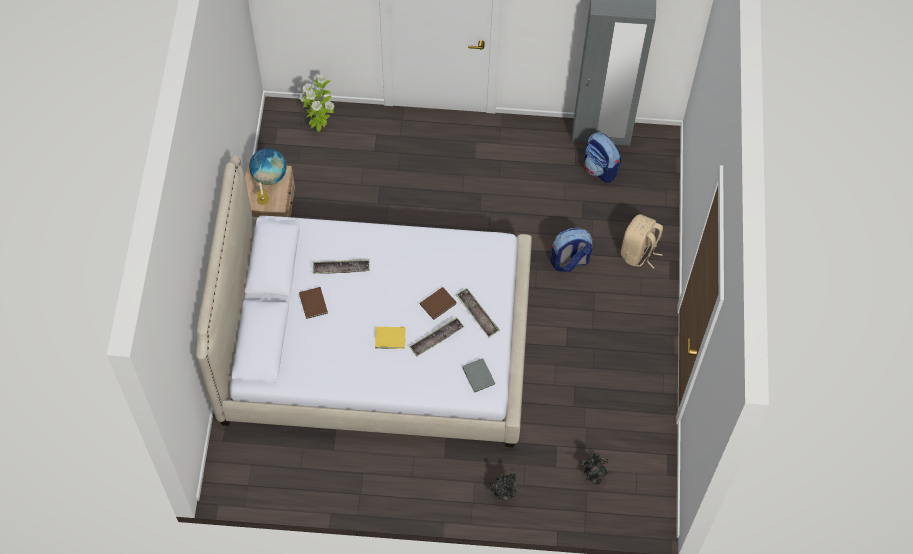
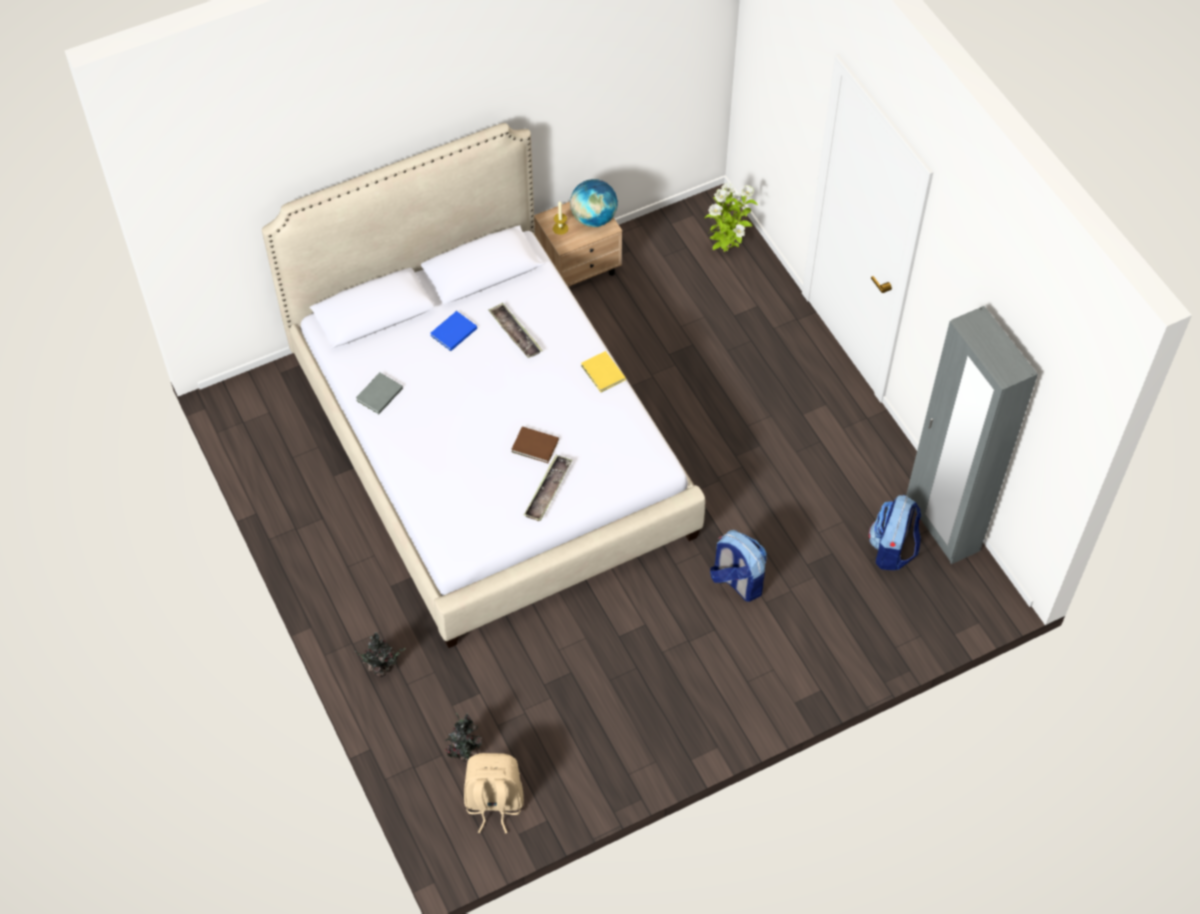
camera: 60 degrees right, 5 degrees down
(313, 304) = (452, 332): brown book -> blue book
(391, 339) = (458, 424): yellow book -> yellow book (603, 374)
(436, 338) = (488, 466): tray -> none
(478, 377) = (466, 532): grey book -> grey book (378, 395)
(638, 252) = (805, 650): beige backpack -> beige backpack (493, 803)

